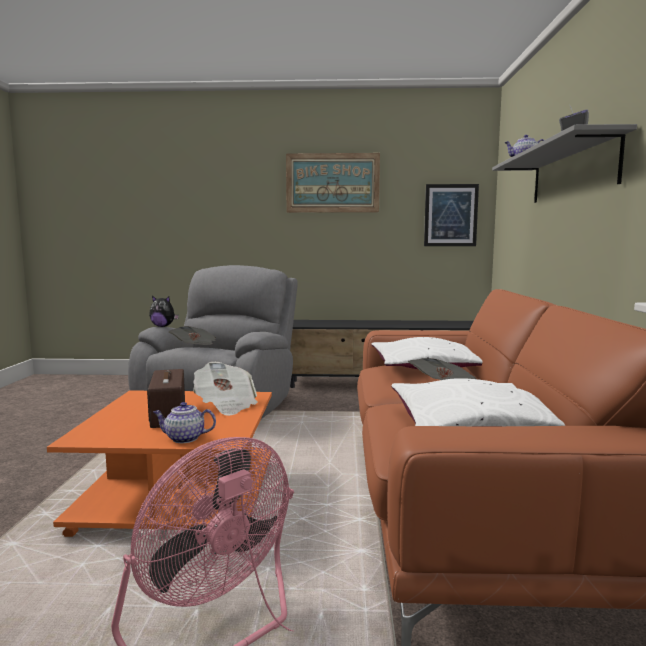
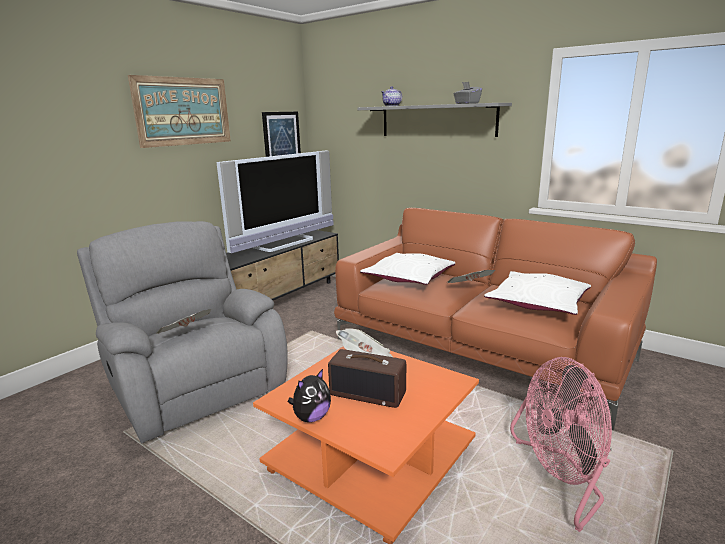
camera: 55 degrees left, 10 degrees up
(163, 326) = (122, 325): plush toy -> plush toy (311, 417)
(184, 438) = (436, 397): teapot -> none
(414, 324) = (285, 243): none -> television

